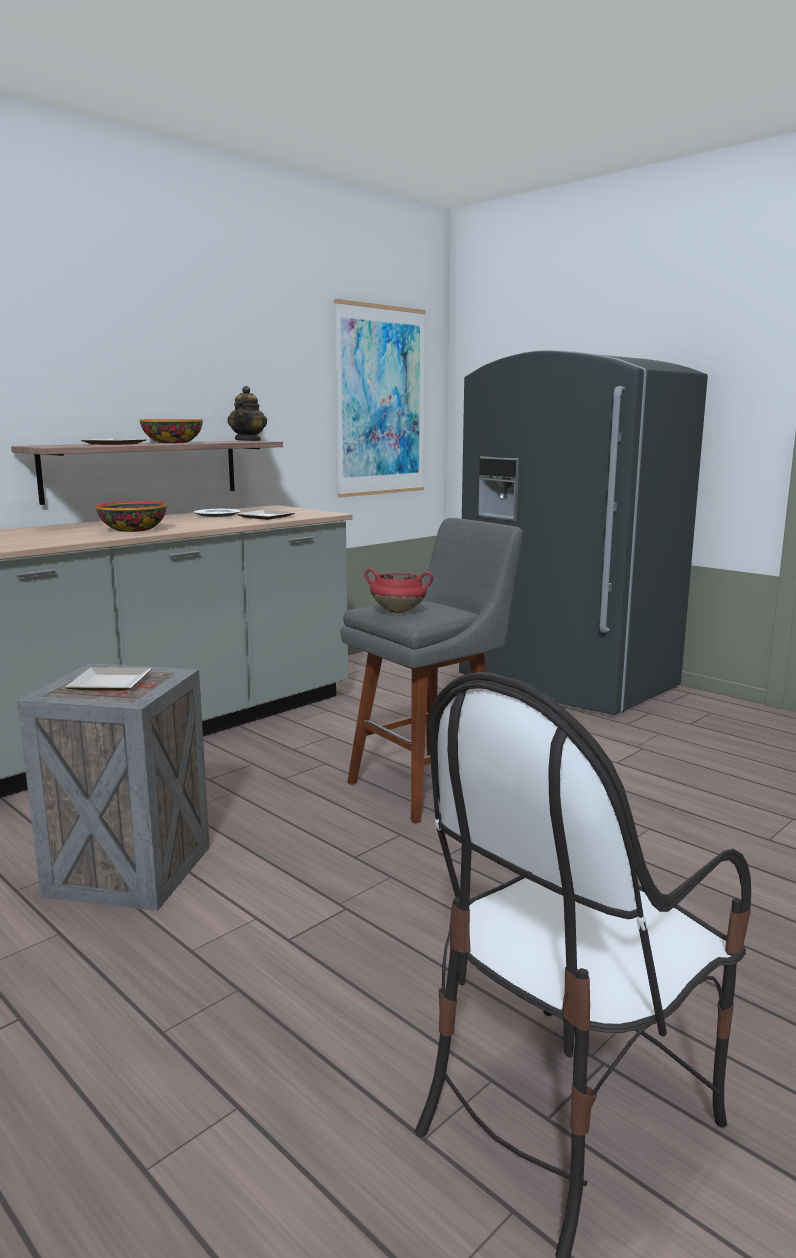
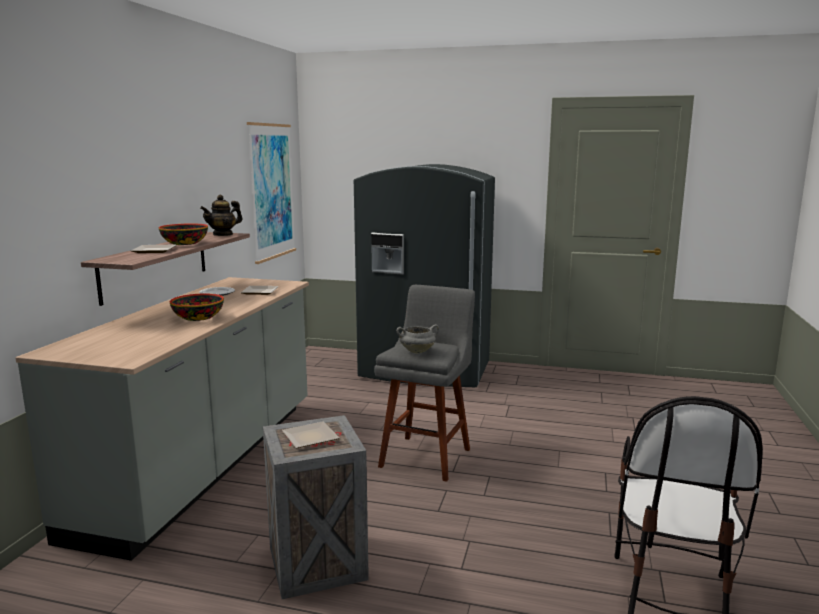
camera: 30 degrees left, 0 degrees up
(248, 441) = (223, 234): teapot -> teapot turned 75 degrees clockwise
(399, 611) = (417, 351): red cooking pot -> grey cooking pot

